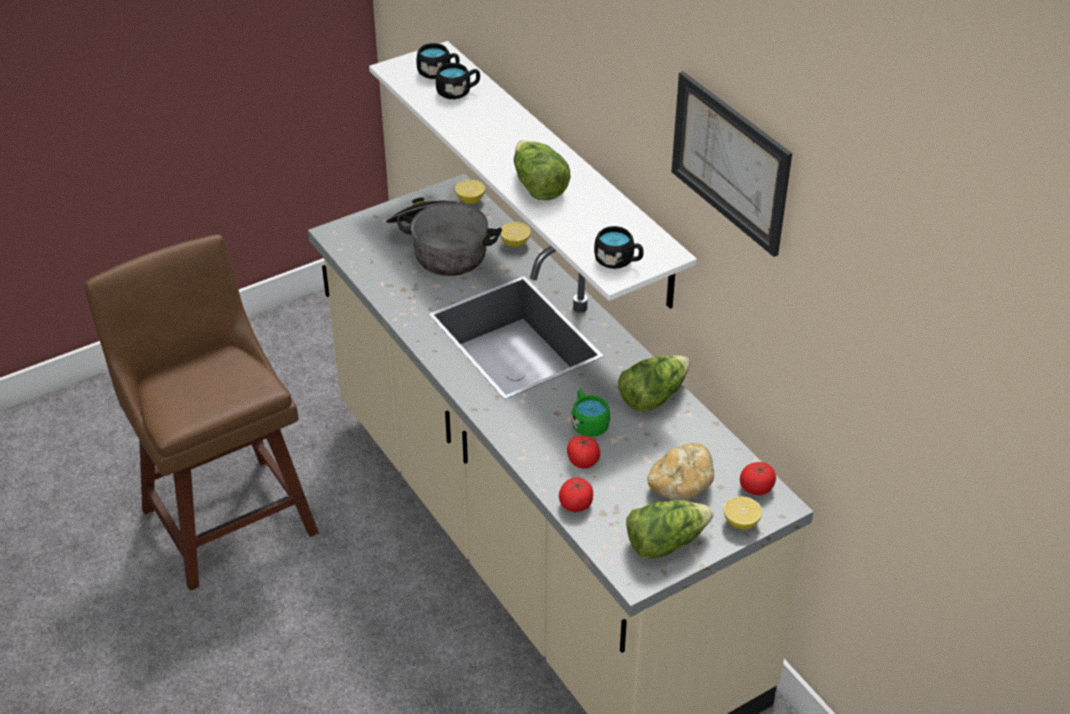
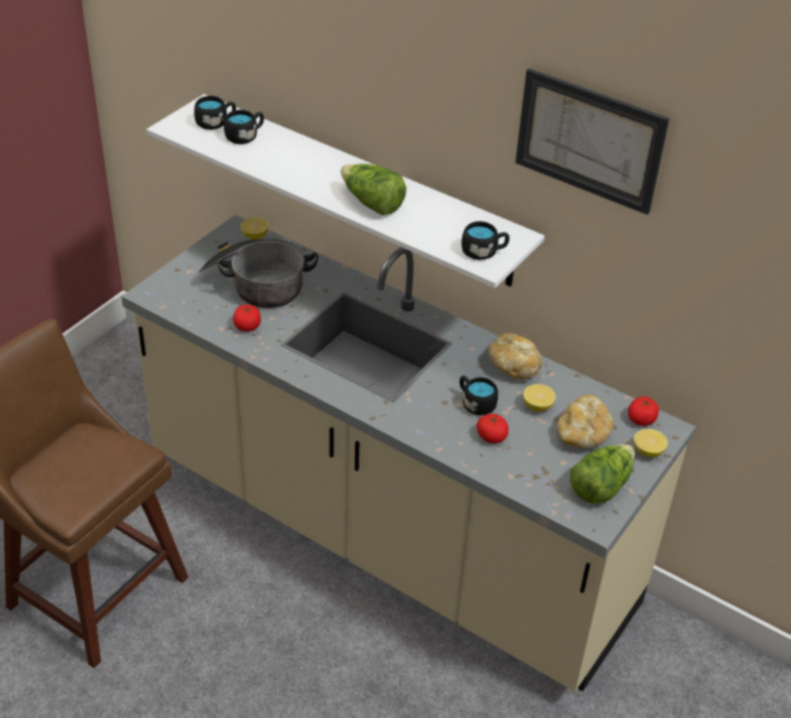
camera: 25 degrees left, 0 degrees up
(515, 243) = (317, 265): lemon -> lemon (537, 406)
(576, 503) = (509, 475): tomato -> tomato (247, 326)
(588, 422) = (475, 403): green mug -> black mug
(652, 396) = (513, 366): lettuce -> bread

